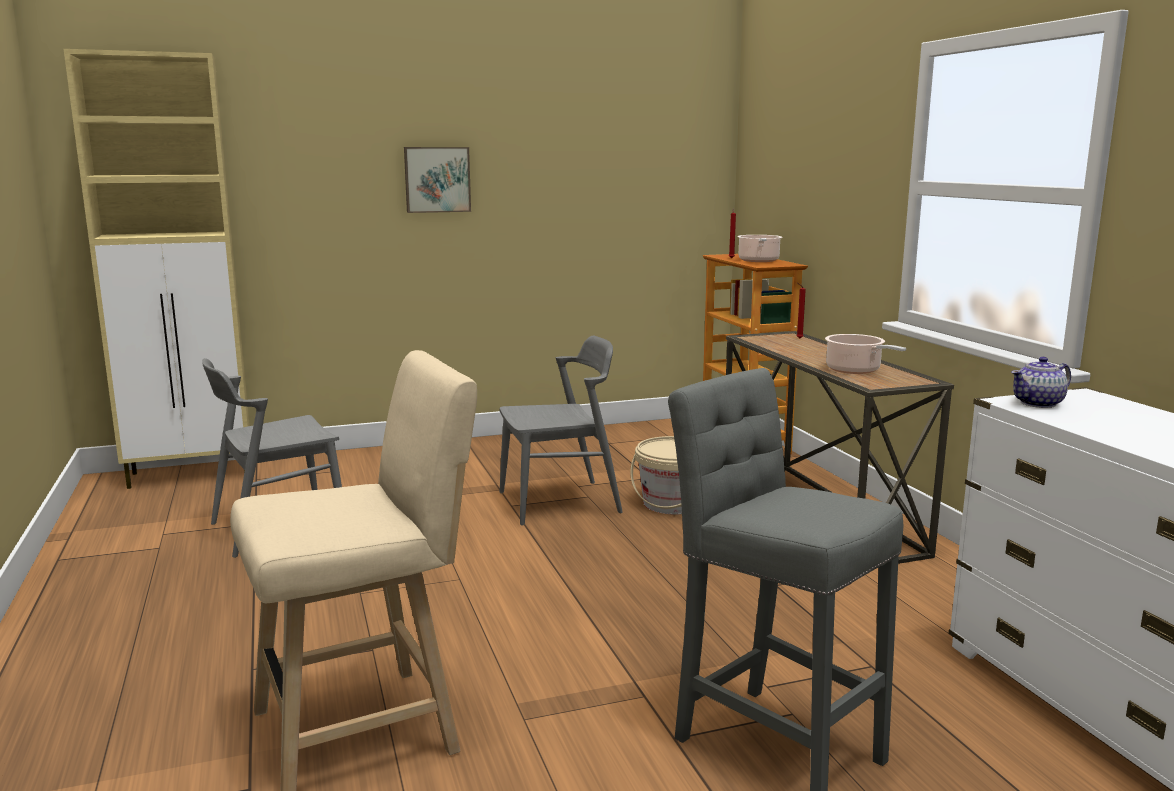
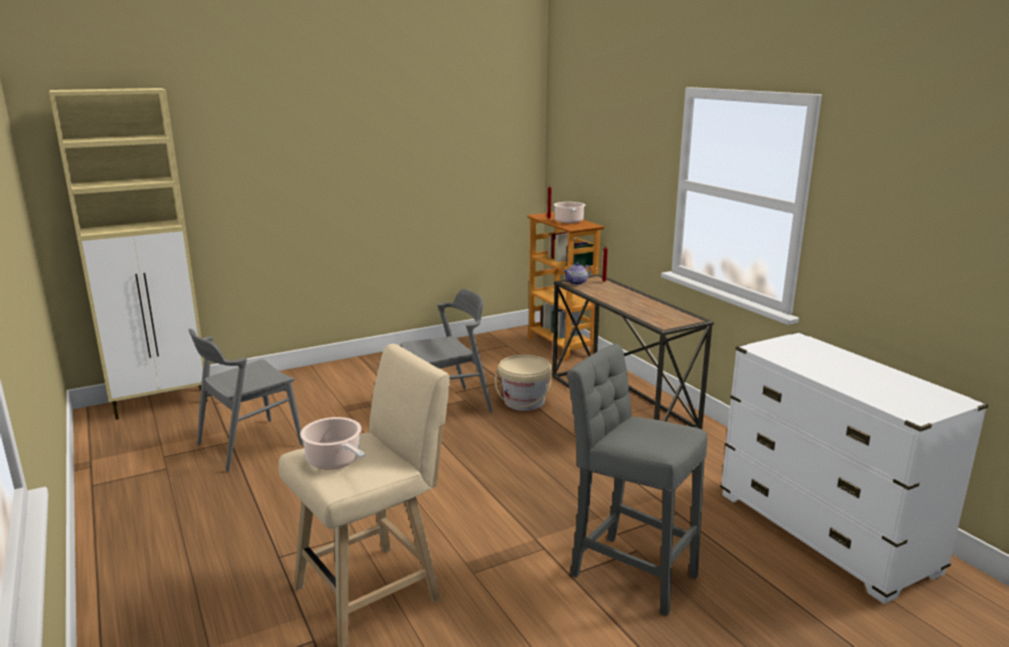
camera: 10 degrees left, 5 degrees up
(437, 179) = (332, 169): picture -> none
(855, 370) = (649, 312): cooking pot -> cooking pot (335, 460)
(1038, 403) = (774, 349): teapot -> teapot (577, 283)

